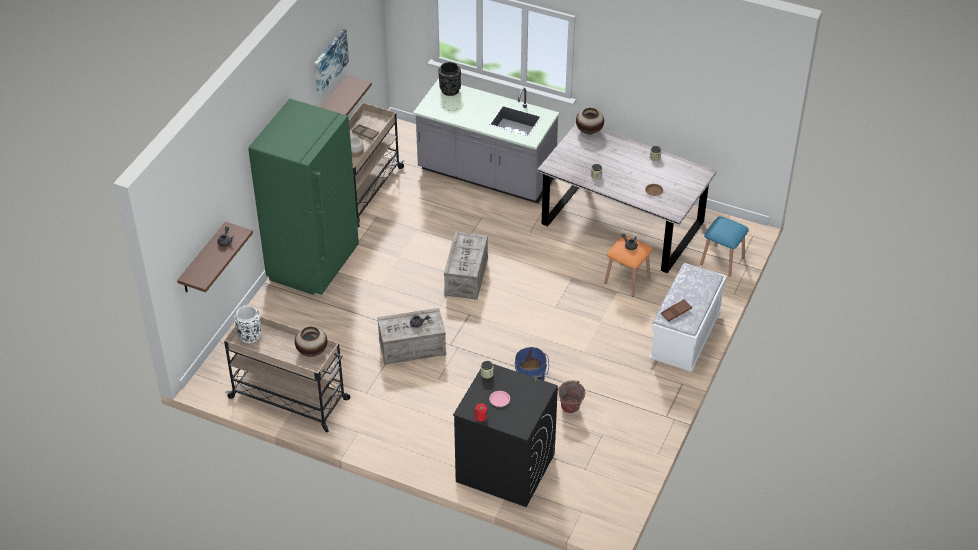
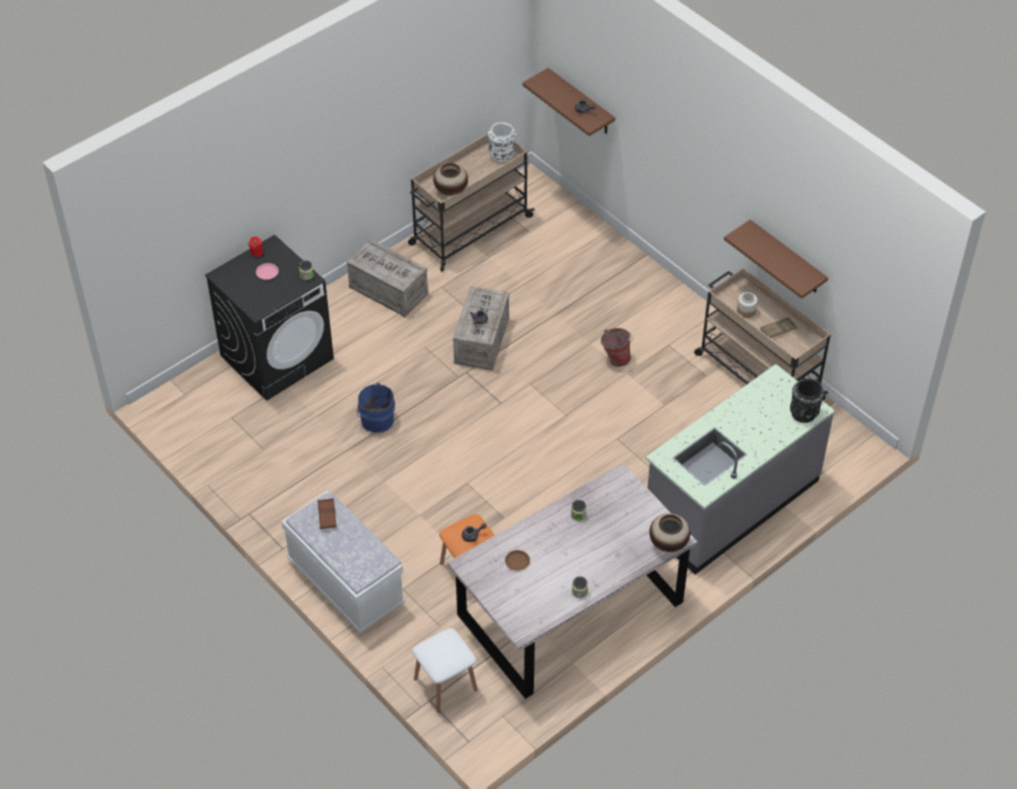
camera: 115 degrees right, 5 degrees up
(314, 265) = (653, 300): green fridge -> none
(329, 61) = (806, 222): picture -> none
(466, 275) = (563, 421): crate -> crate (389, 291)
(569, 410) = (313, 435): bucket -> bucket (615, 358)
(722, 260) = (445, 684): blue stool -> white stool

